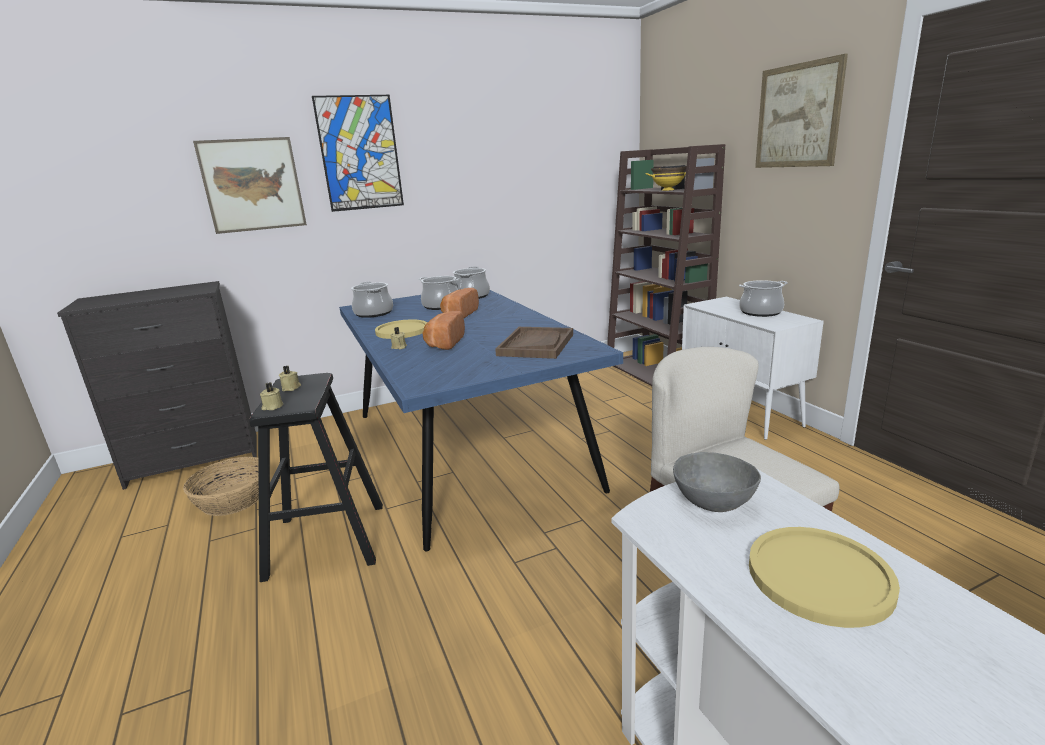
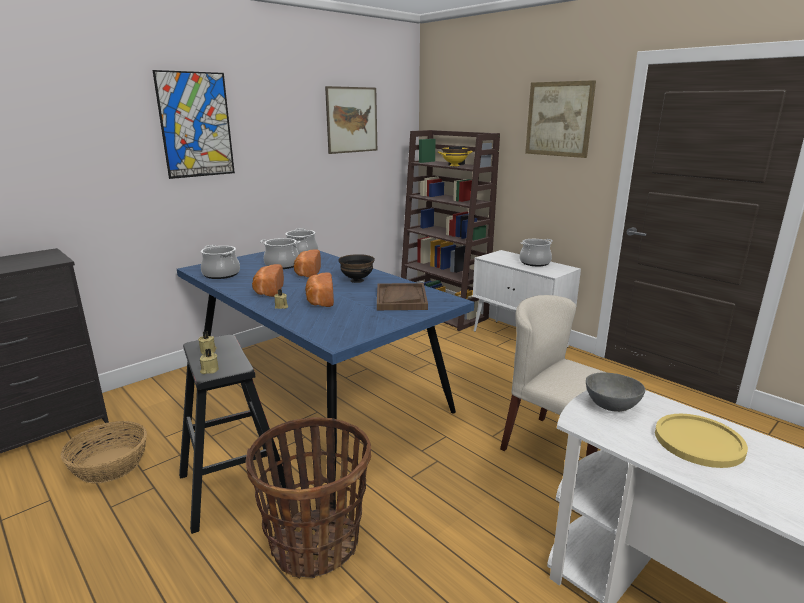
camera: 20 degrees left, 0 degrees up
(253, 185) = (93, 153): picture -> picture (352, 120)
(369, 619) = (315, 543): none -> basket
(402, 331) = (268, 291): yellow plate -> bread
(505, 323) = (357, 280): none -> black bowl

